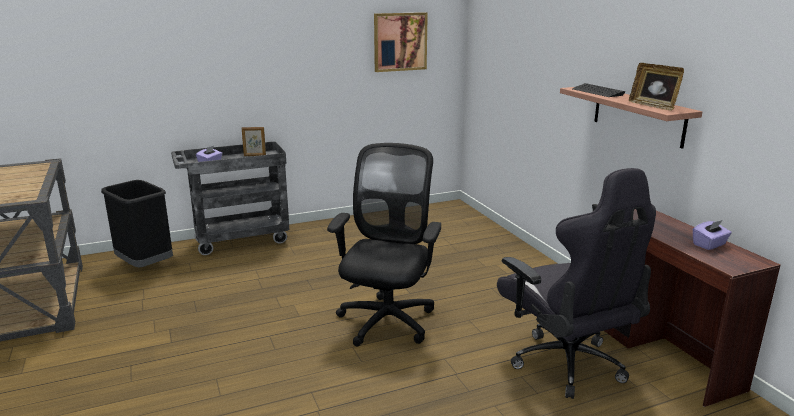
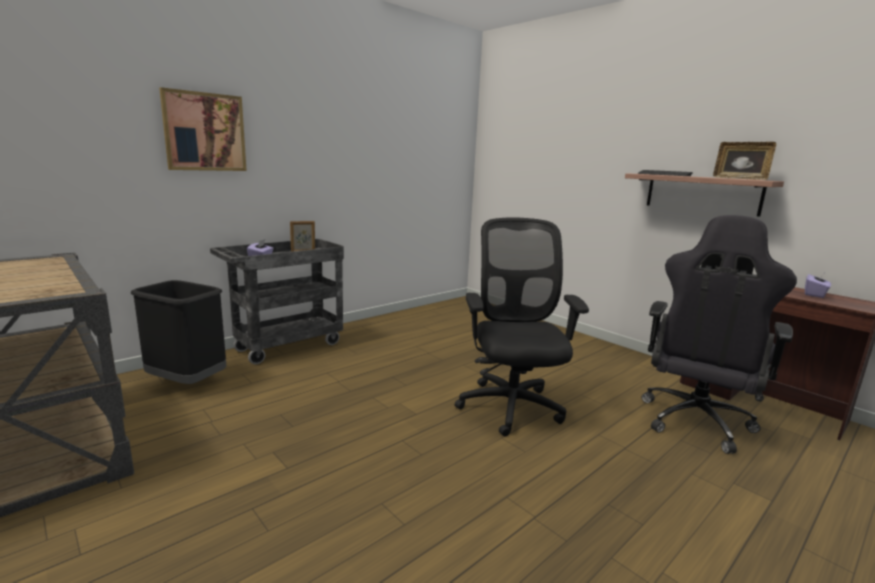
camera: 20 degrees left, 5 degrees down
(400, 42) = (427, 146): picture -> picture (205, 132)
(562, 360) = (695, 419): black office chair -> black office chair turned 75 degrees clockwise

